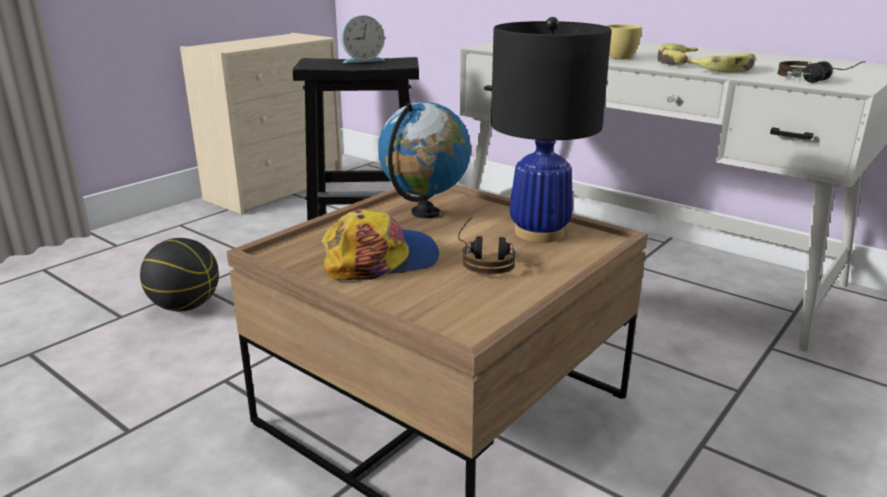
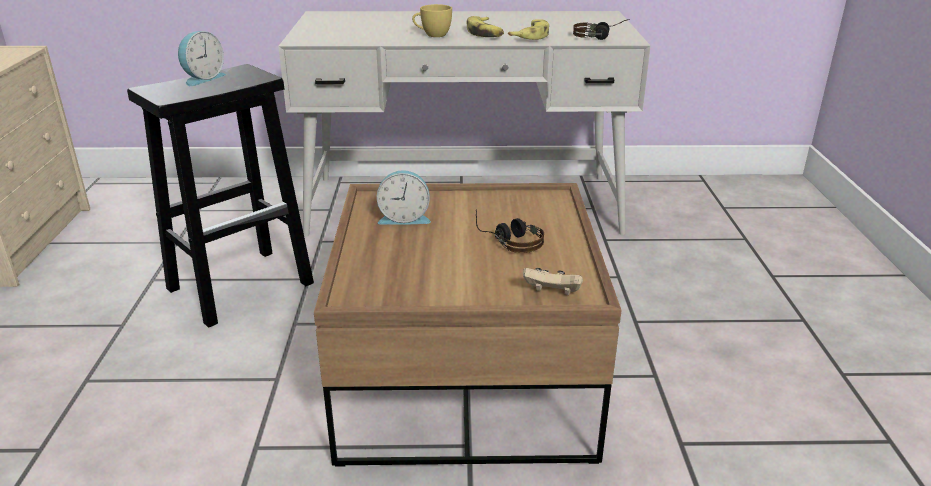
camera: 40 degrees left, 5 degrees up
(185, 306) = (105, 405): basketball -> none
(380, 259) = (440, 269): cap -> none
(425, 213) = (404, 218): globe -> alarm clock
(440, 317) = (552, 294): none -> beige game controller
(539, 232) = (508, 206): black table lamp -> none

